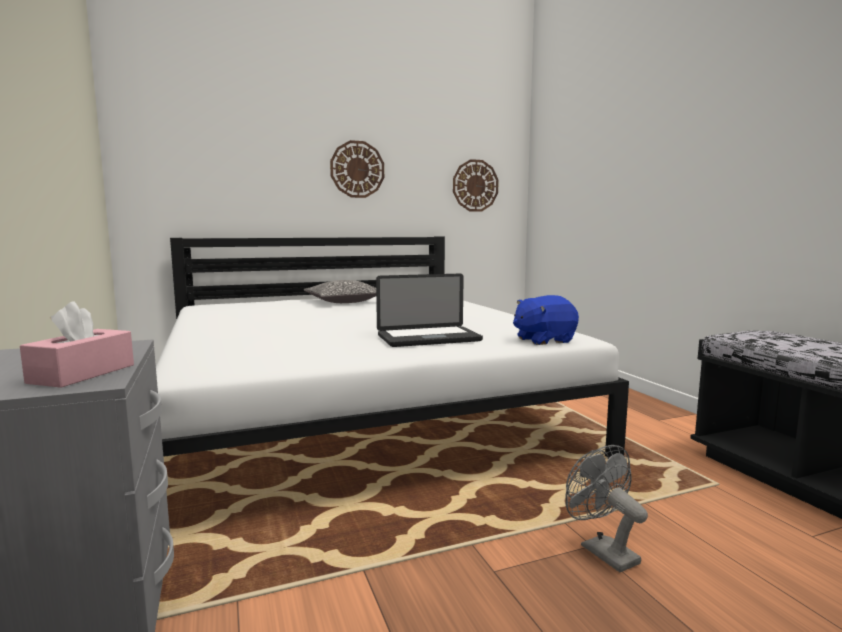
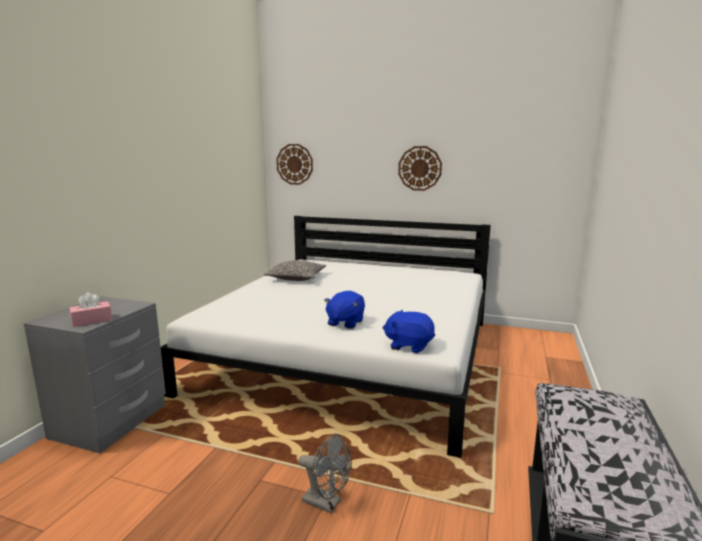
camera: 40 degrees right, 5 degrees up
(343, 302) = (384, 272): pillow -> pillow (296, 278)
(428, 338) = (345, 322): laptop -> blue plush toy
(475, 185) = (530, 180): wall clock -> wall clock (294, 164)
(602, 550) = (327, 503): grey fan -> grey fan turned 105 degrees clockwise

